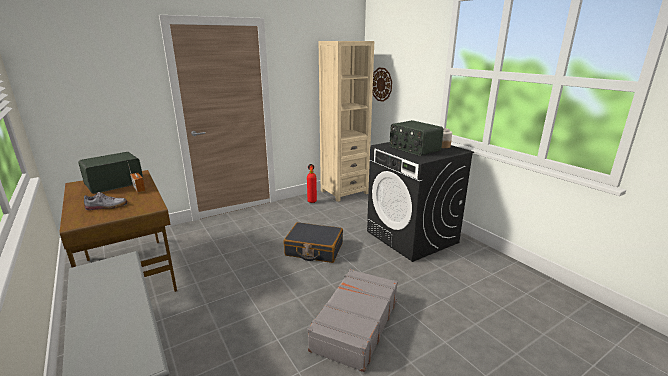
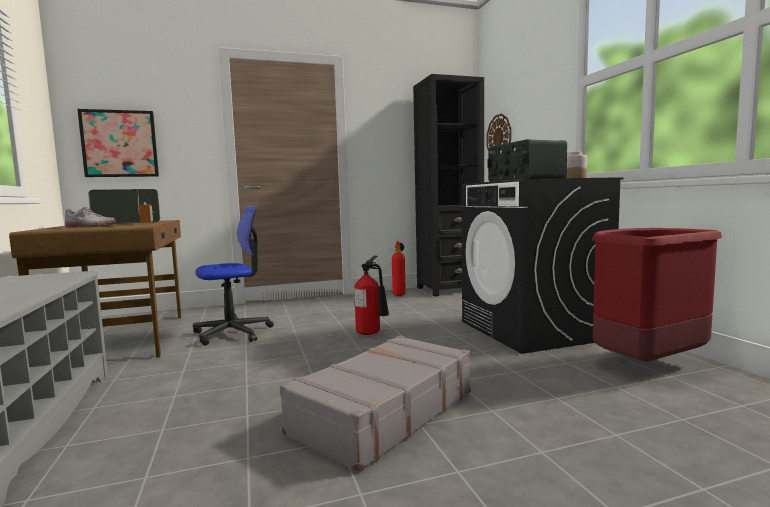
camera: 15 degrees right, 15 degrees down
(81, 107) = (120, 144): none -> picture
(214, 258) = (233, 333): none -> office chair
(314, 249) = (372, 333): black suitcase -> fire extinguisher
(344, 192) = (449, 289): beige bookcase -> black bookcase
(478, 264) = (645, 364): none -> red trash can

